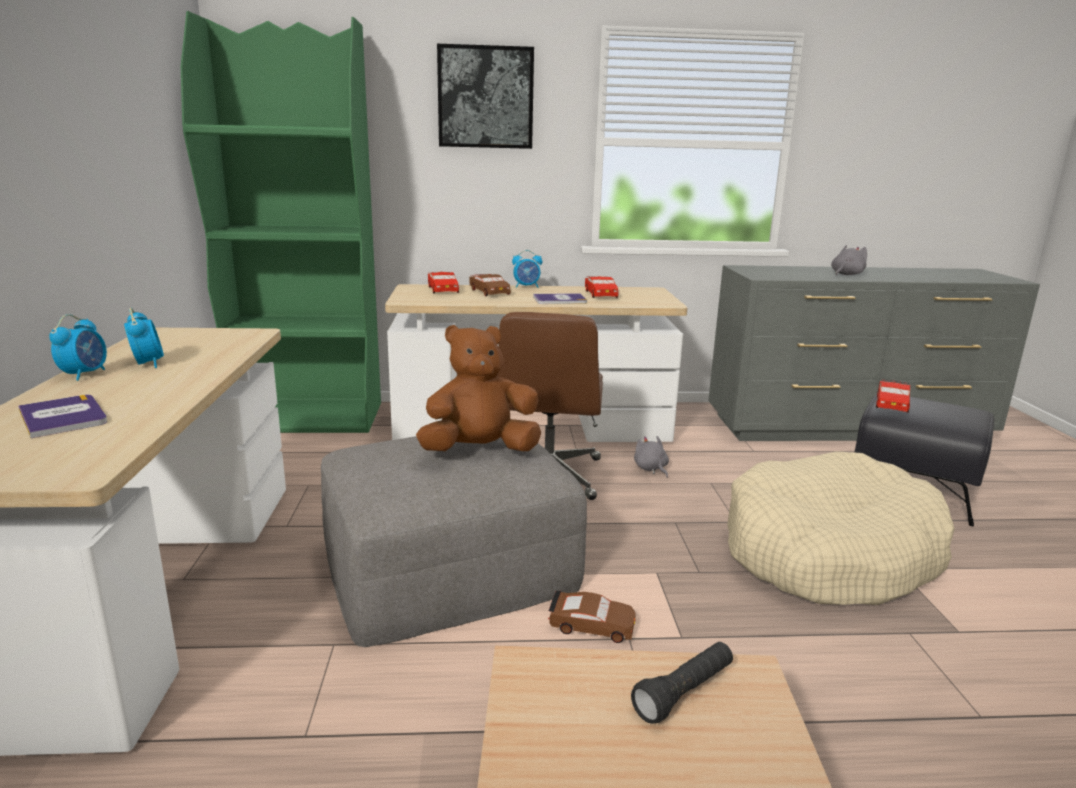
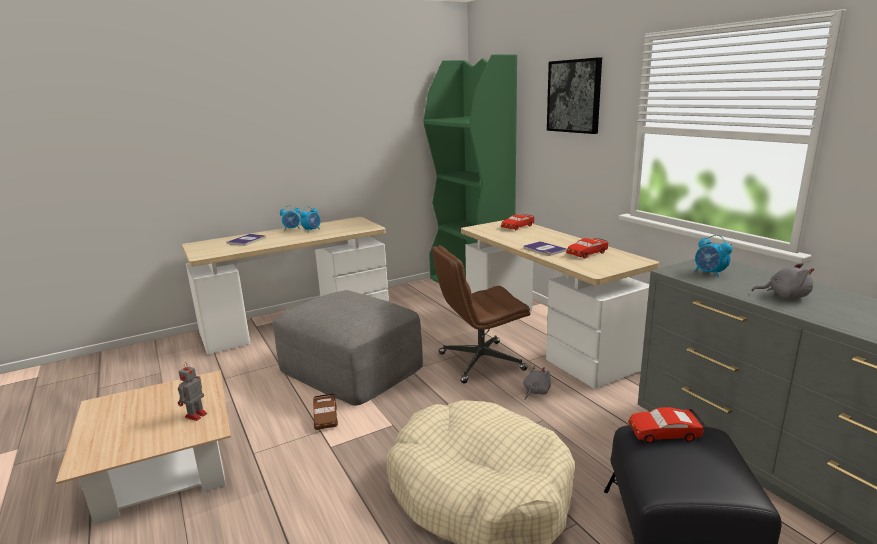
camera: 65 degrees right, 0 degrees up
(479, 450) = (352, 310): brown plush toy -> none
(489, 292) = (532, 234): brown toy car -> none
(527, 287) = (567, 236): alarm clock -> alarm clock (709, 273)
(684, 693) = (195, 416): black flashlight -> toy robot

